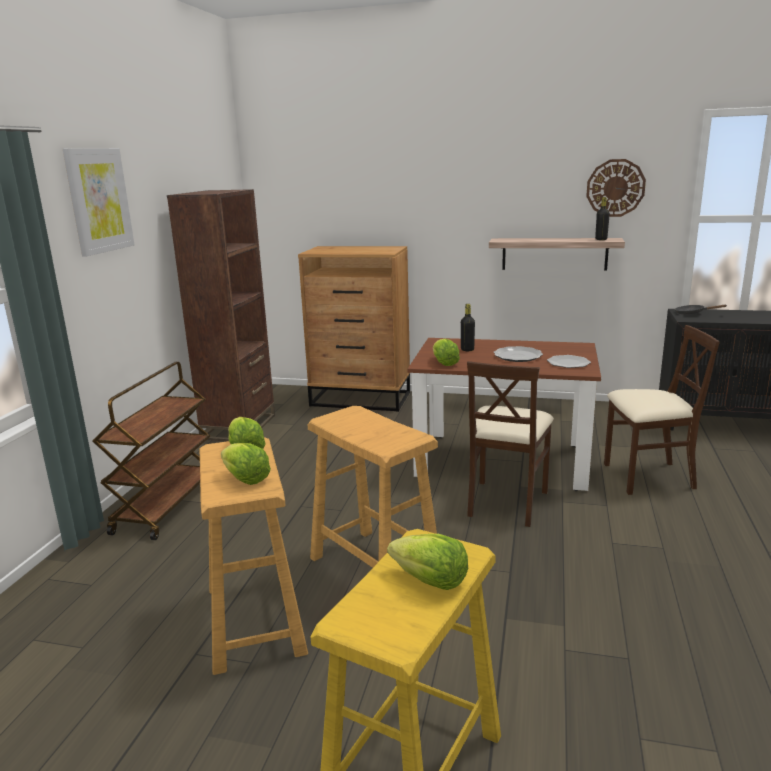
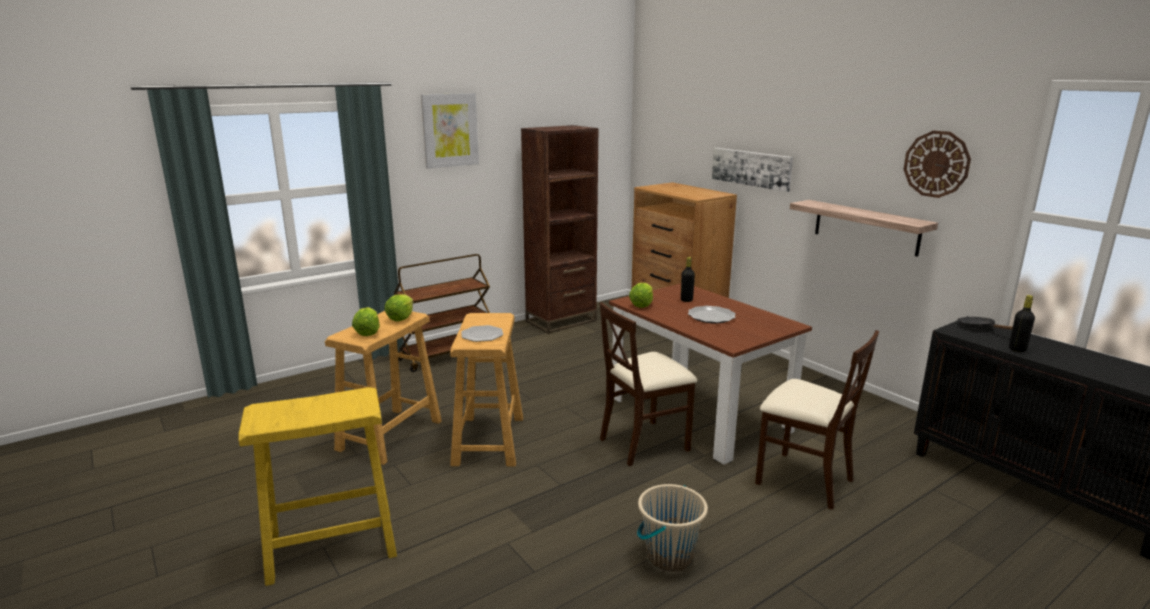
camera: 40 degrees right, 0 degrees up
(420, 217) = (751, 168): none -> picture
(430, 581) = (323, 411): lettuce -> none
(568, 363) = (737, 334): plate -> plate (482, 335)
(601, 239) = (904, 220): black bottle -> black bottle (1017, 349)
(681, 580) = (669, 556): none -> beige bucket

